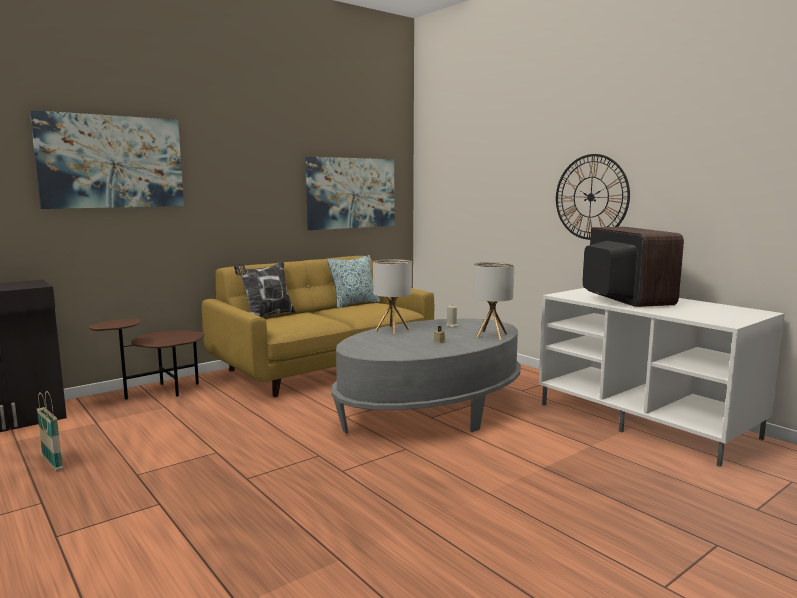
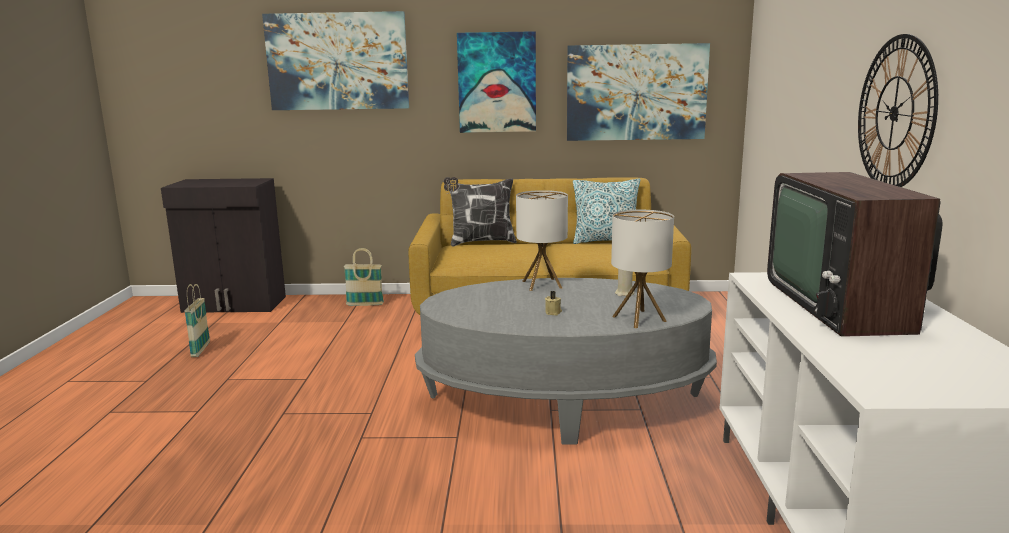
camera: 40 degrees right, 5 degrees up
(159, 392) = (365, 305): brown side table -> basket
(255, 184) = (497, 82): none -> picture
(624, 298) = (845, 303): television -> television turned 150 degrees clockwise

